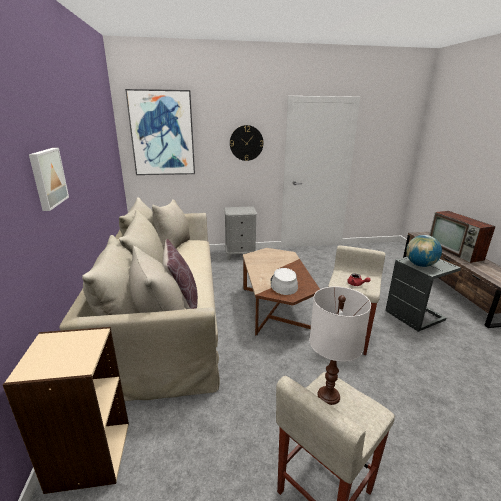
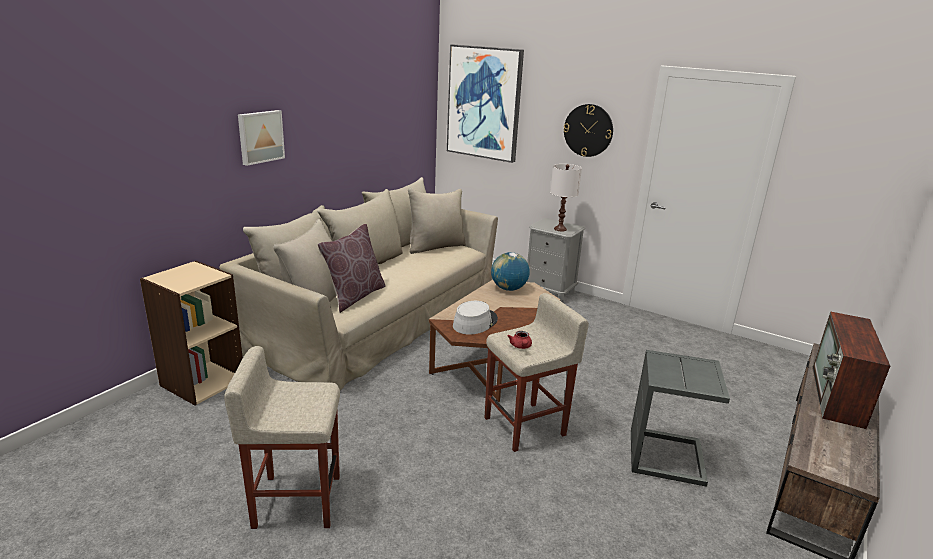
camera: 40 degrees right, 0 degrees up
(328, 395) = (304, 393): white table lamp -> white table lamp (560, 229)
(420, 265) = (667, 369): globe -> globe (508, 289)

